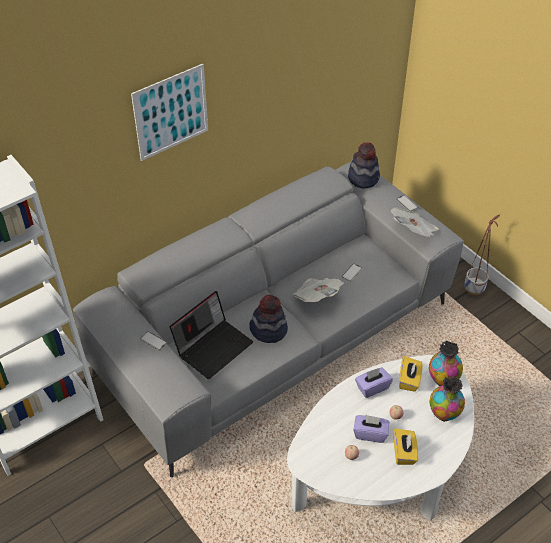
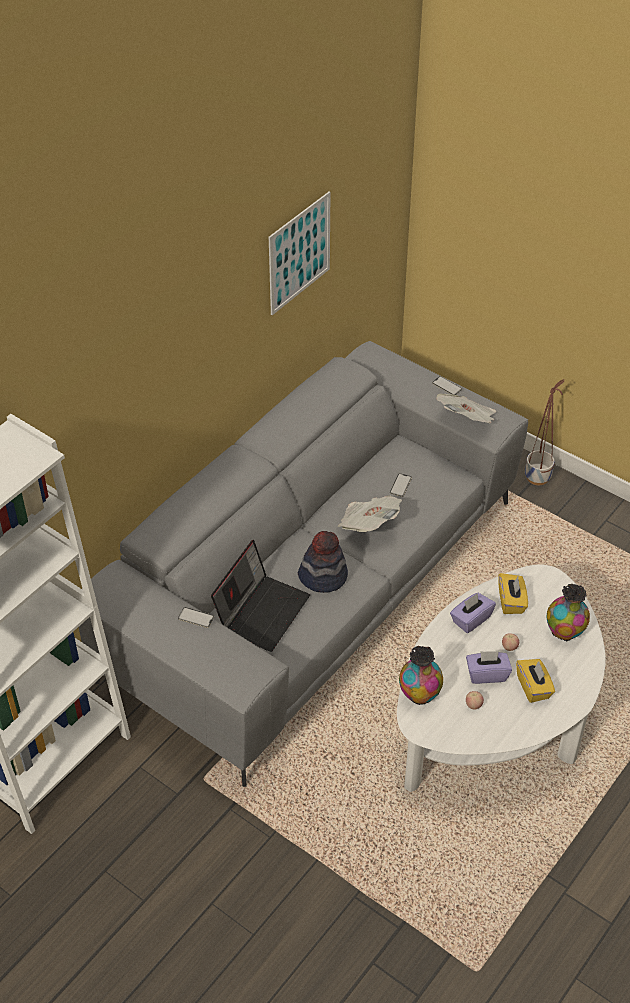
camera: 15 degrees left, 0 degrees up
(171, 112) = (170, 324): picture -> picture (299, 253)
(363, 178) = (383, 363): hat -> none
(442, 379) = (550, 592): vase -> vase (419, 695)

